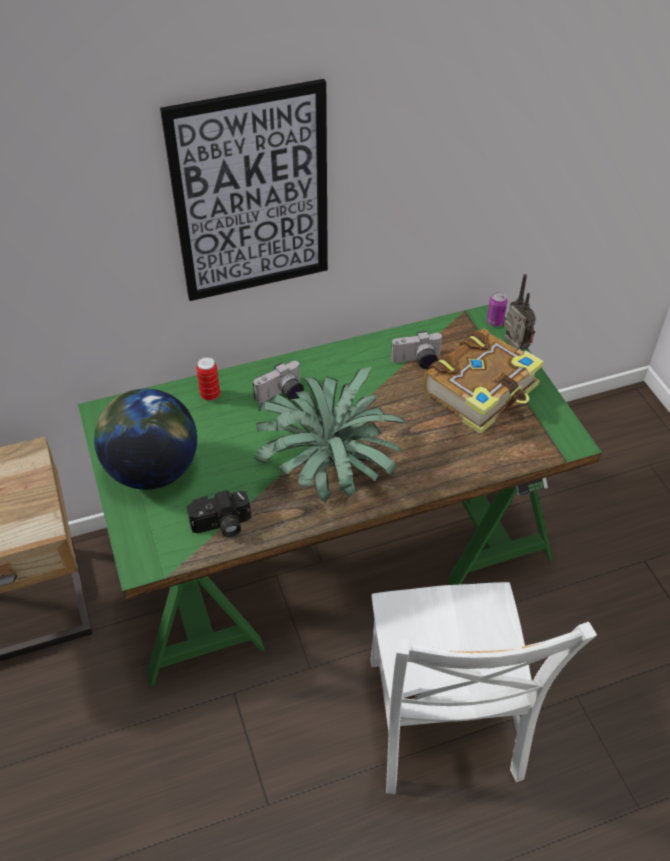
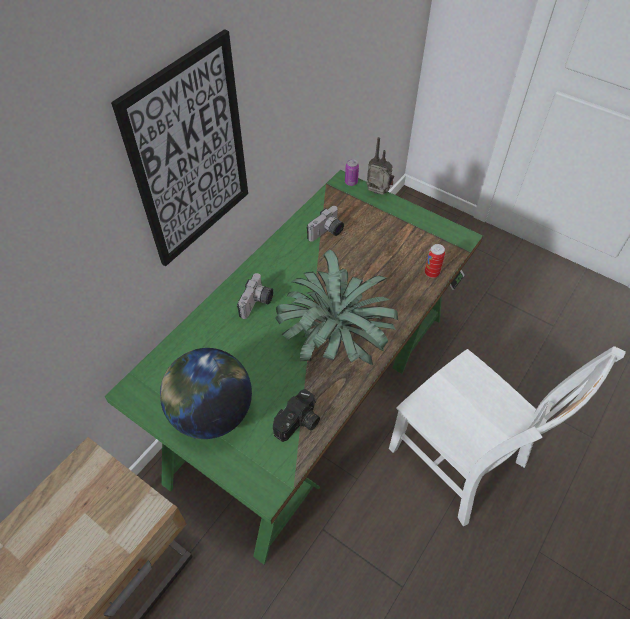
camera: 35 degrees left, 5 degrees up
(210, 395) = (205, 331): can -> can (431, 273)
(482, 391) = (383, 232): book -> none

